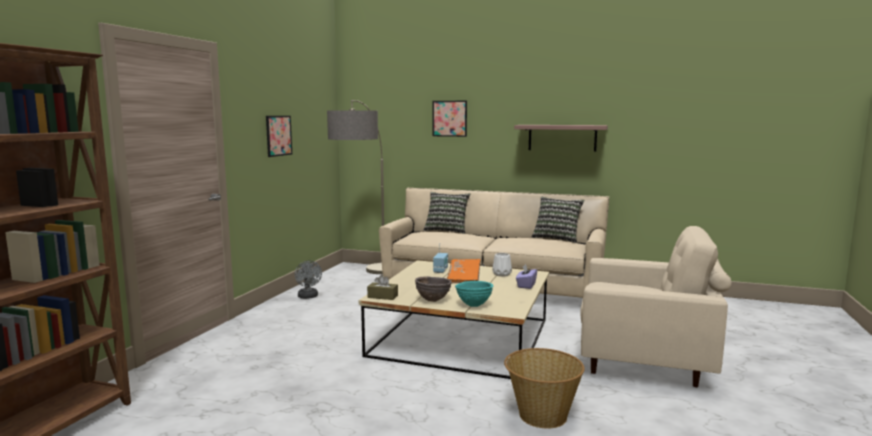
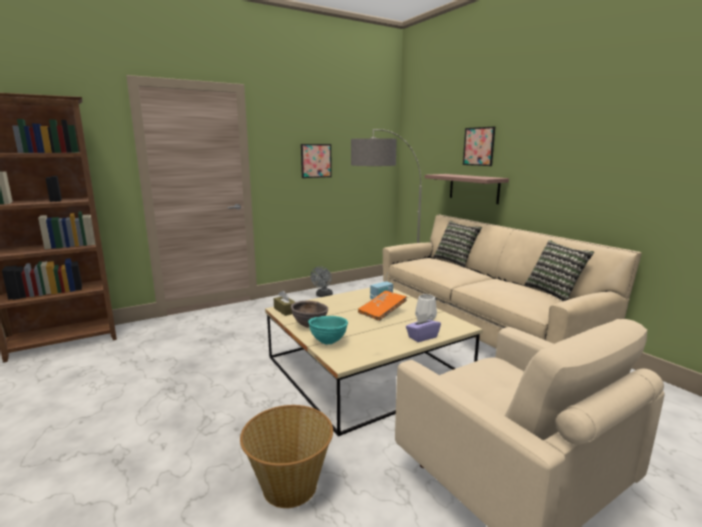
camera: 40 degrees right, 5 degrees up
(562, 137) = (591, 170): shelf -> shelf (473, 188)

